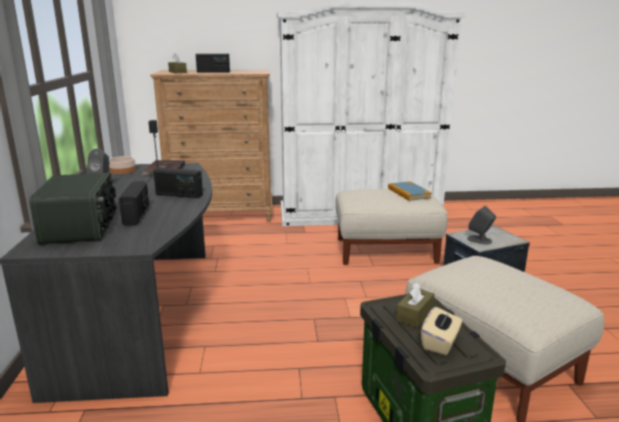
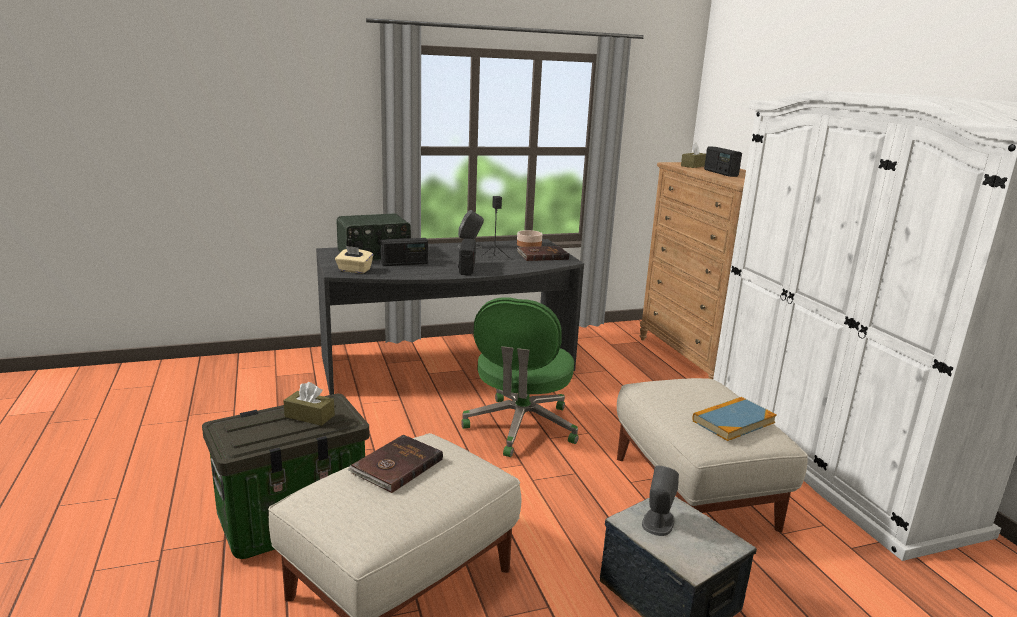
camera: 75 degrees right, 0 degrees up
(289, 291) = (520, 427): none -> green office chair
(440, 343) = (255, 427): beige tissue box -> beige tissue box (354, 270)
(483, 285) = (396, 466): none -> brown book

